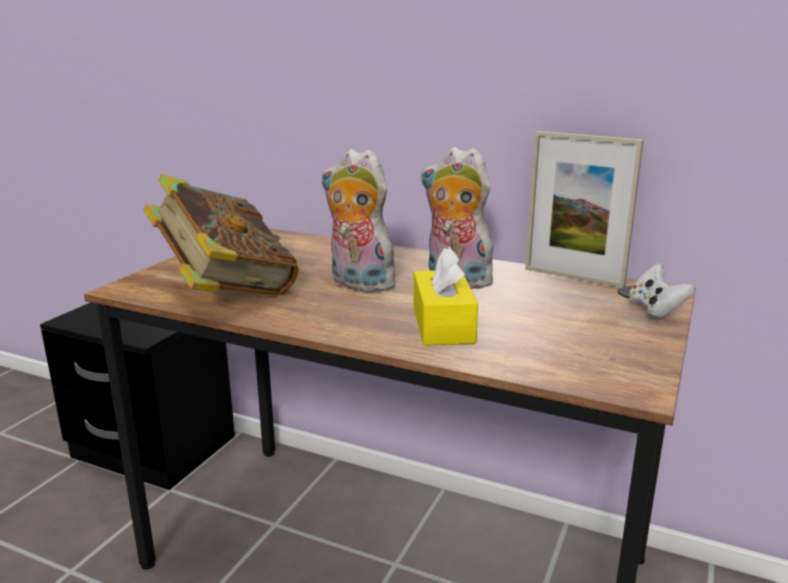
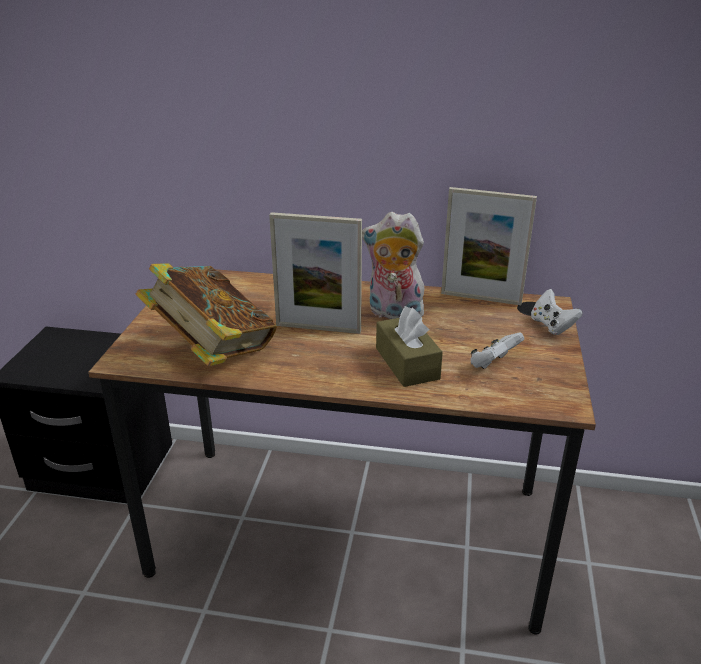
camera: 15 degrees left, 10 degrees up
(358, 284) = (318, 328): plush toy -> picture frame
(443, 324) = (407, 363): yellow tissue box -> brown tissue box
(556, 337) = (493, 364): none -> white game controller

